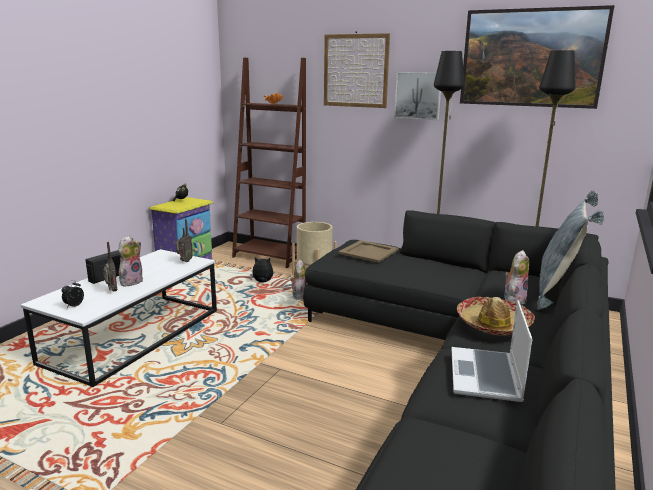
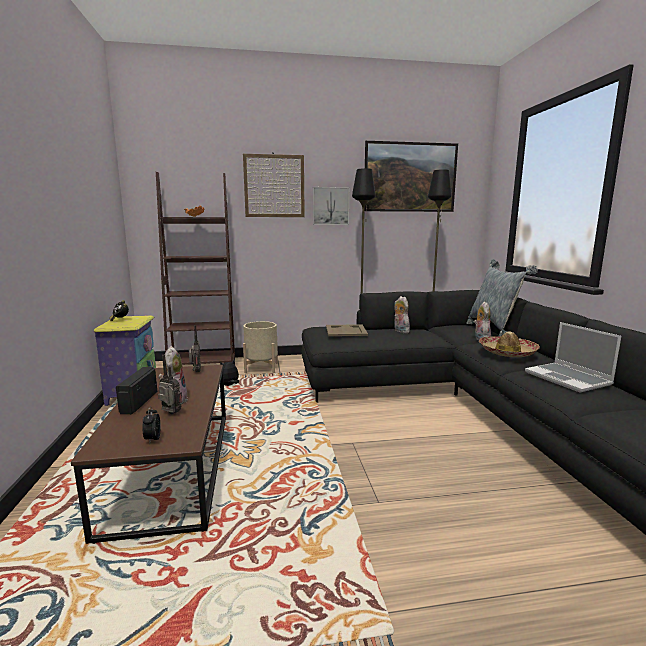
camera: 35 degrees left, 5 degrees down
(134, 336) = (172, 467): white coffee table -> brown coffee table
(299, 296) = (277, 387): plush toy -> plush toy (400, 331)

